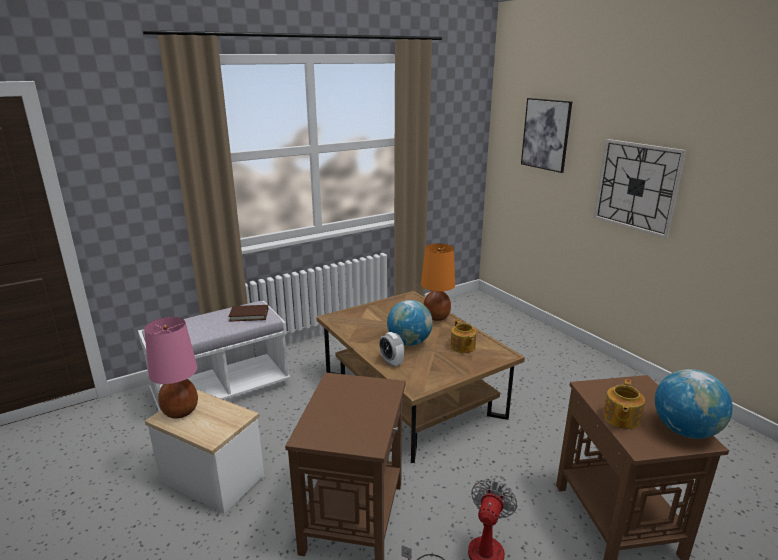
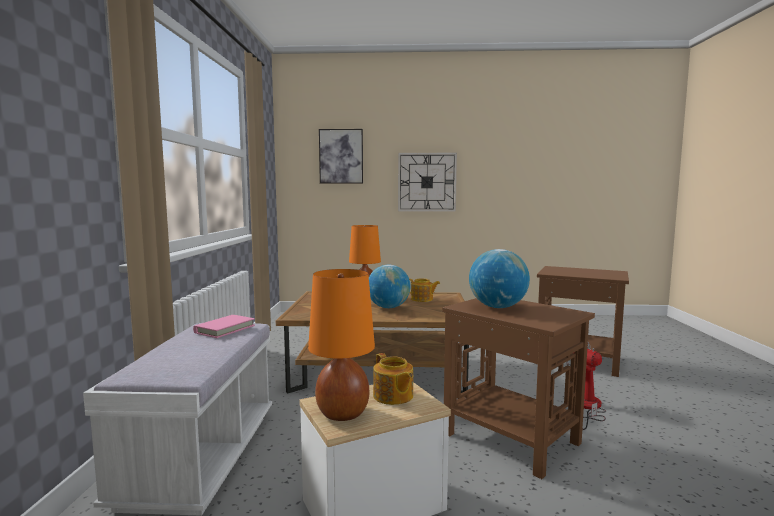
camera: 55 degrees left, 15 degrees down
(180, 411) = (343, 413): pink table lamp -> orange table lamp
(249, 315) = (225, 329): brown book -> pink book
(391, 362) = (409, 316): alarm clock -> none
(620, 418) = (586, 275): teapot -> teapot (393, 396)
(685, 430) = (606, 271): globe -> globe (497, 307)

